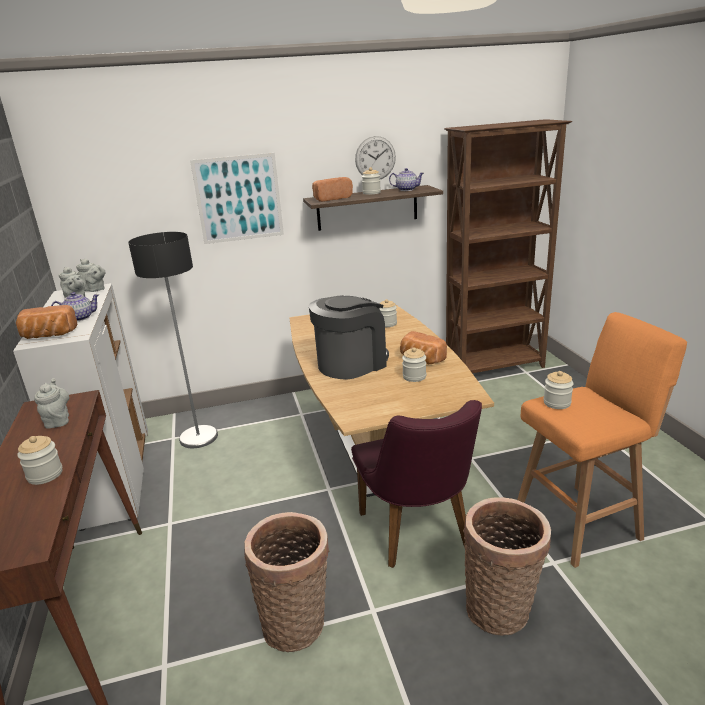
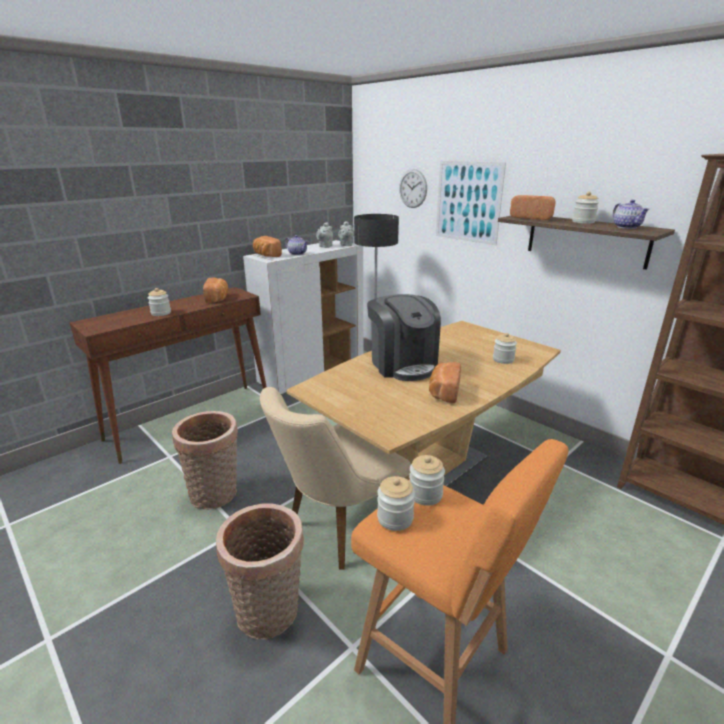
camera: 60 degrees right, 0 degrees up
(58, 420) = (218, 298): grey teapot -> bread
(351, 363) = (402, 364): coffee machine -> coffee machine turned 45 degrees clockwise
(375, 158) = (610, 183): wall clock -> wall clock (413, 188)
(414, 376) = (405, 397): jar -> jar (395, 518)
(418, 535) = (336, 529): purple chair -> beige chair

